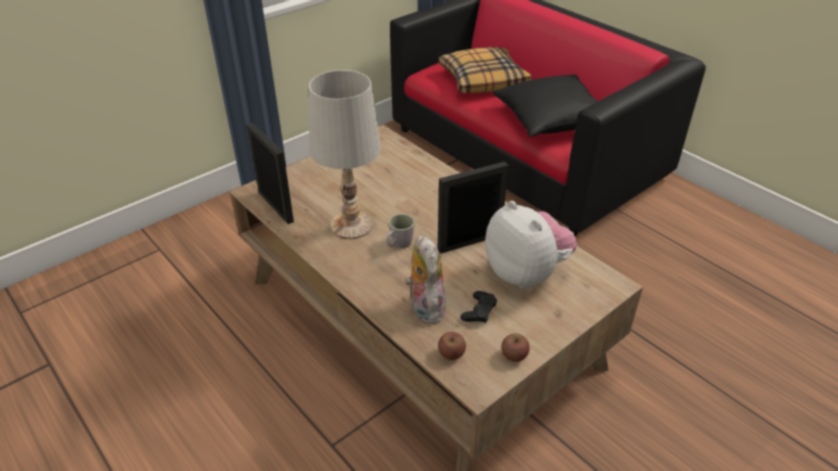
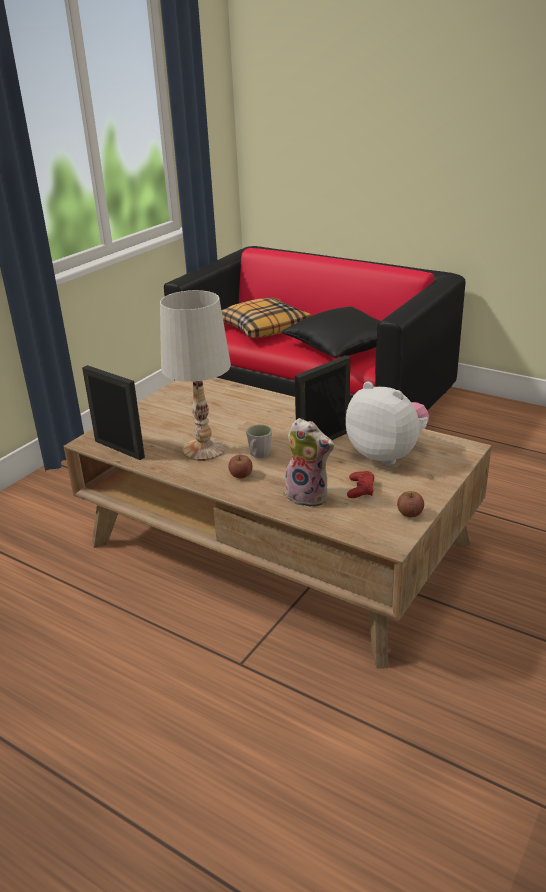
camera: 15 degrees left, 10 degrees down
(424, 307) = (309, 496): plush toy -> plush toy turned 150 degrees clockwise
(451, 353) = (353, 524): apple -> apple (241, 475)
(479, 311) = (360, 489): black game controller -> red game controller

